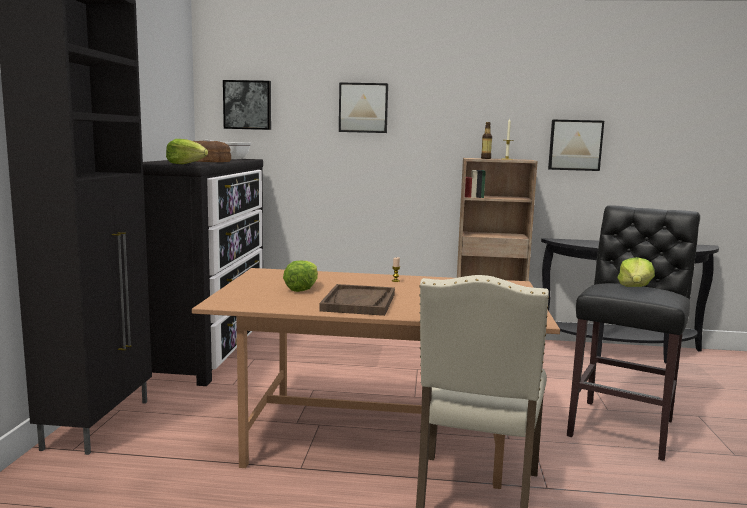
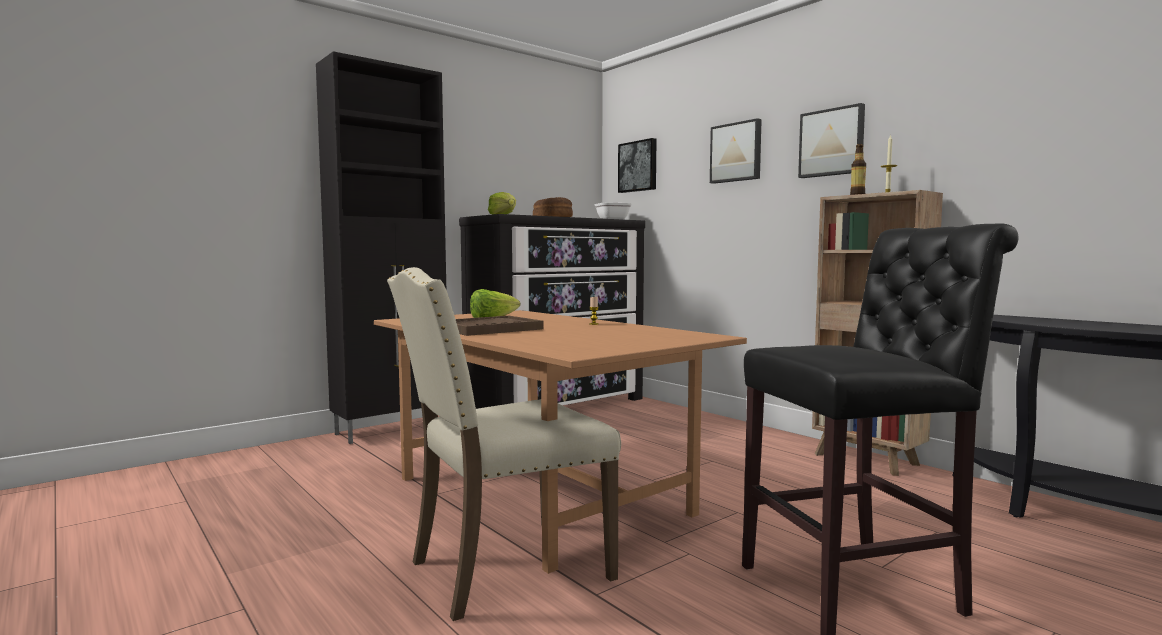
camera: 45 degrees right, 5 degrees down
(575, 145) = (1018, 163): picture -> picture (832, 142)
(635, 287) = (844, 347): lettuce -> none

